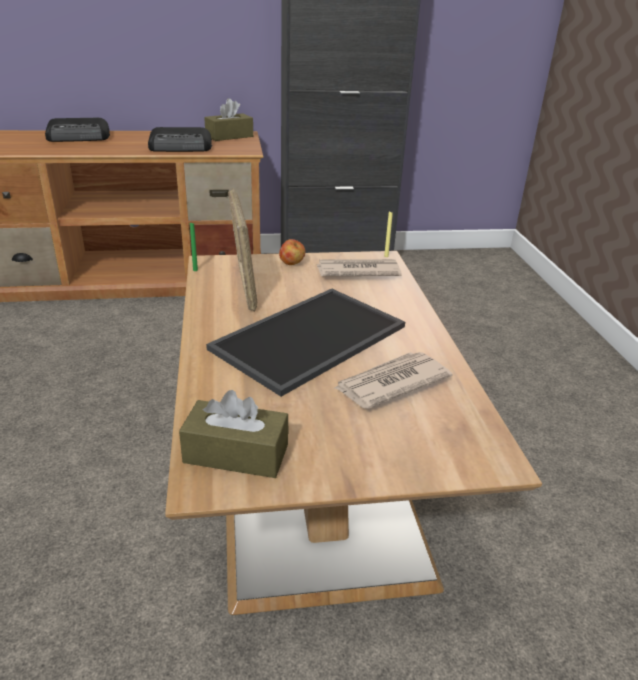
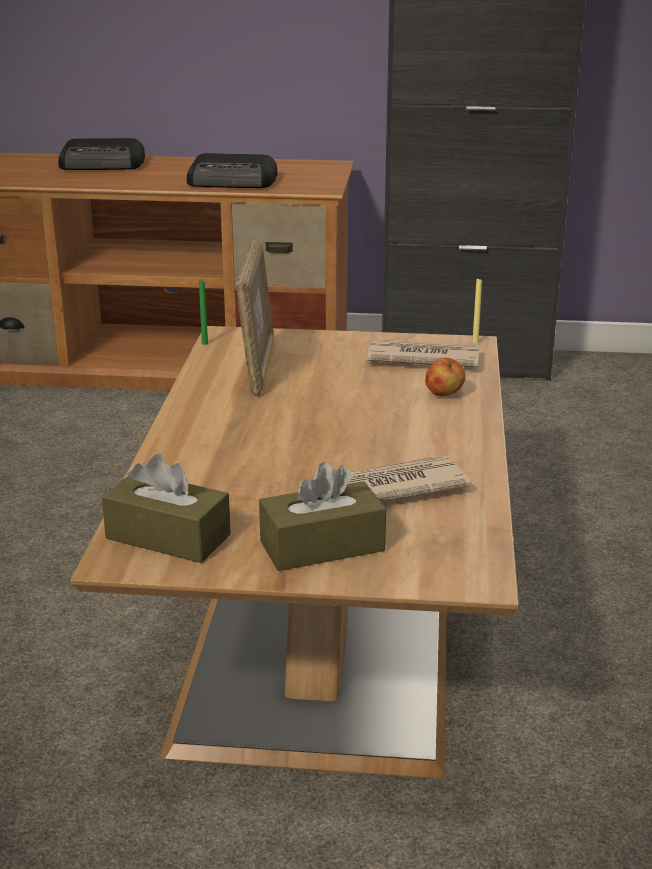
camera: 15 degrees right, 5 degrees down
(229, 136) = (308, 167): brown tissue box -> brown tissue box (322, 546)
(292, 264) = (336, 343): apple -> apple (444, 394)
(310, 339) = (314, 433): tray -> none

